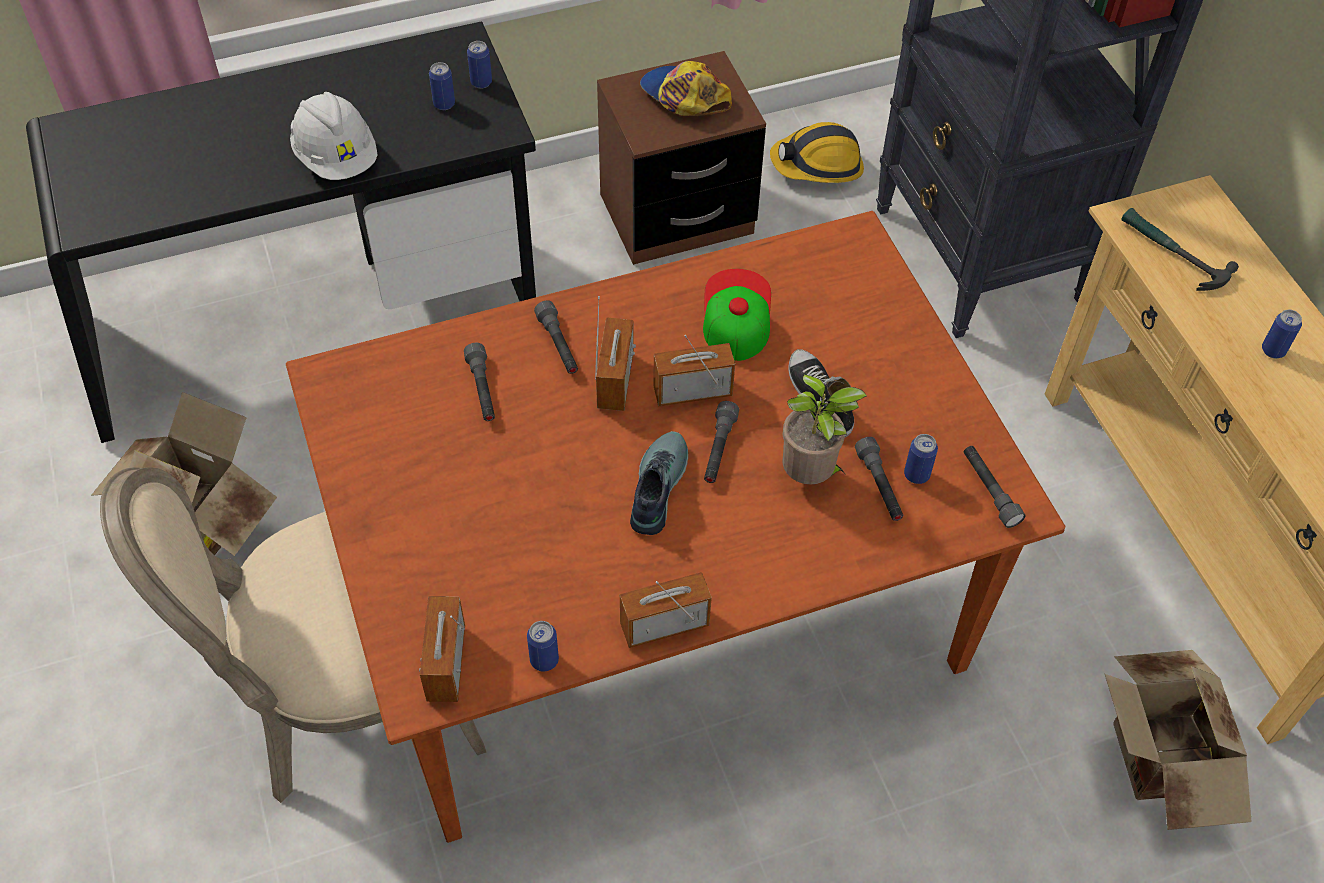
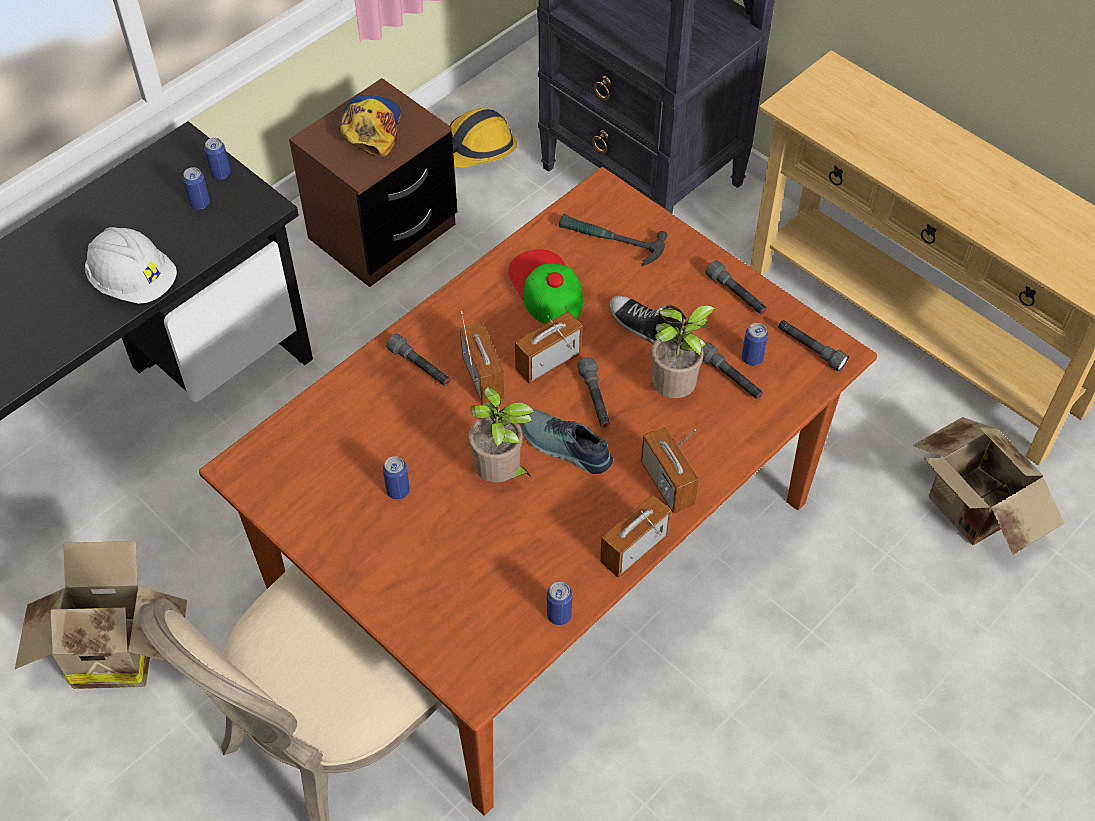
camera: 25 degrees left, 0 degrees up
(446, 663) = (484, 652): radio -> radio (667, 484)
(482, 390) = (380, 427): grey flashlight -> grey flashlight (736, 295)
(573, 489) = (501, 475): none -> potted plant
(655, 487) = (564, 448): shoe -> shoe turned 45 degrees counterclockwise
(684, 96) = (371, 128): cap -> cap turned 75 degrees clockwise
(1171, 253) = (837, 120): hammer -> hammer (610, 241)
(1273, 350) = (945, 167): can -> can (398, 491)

